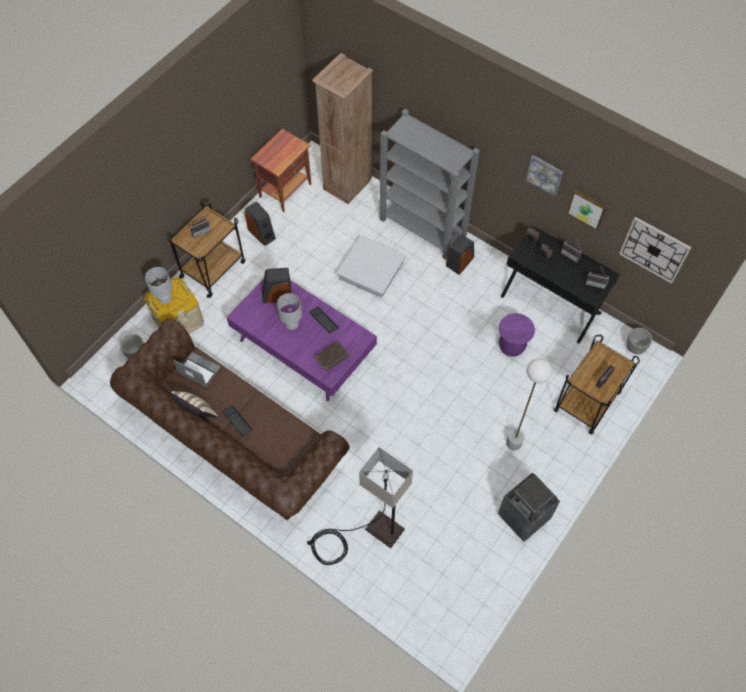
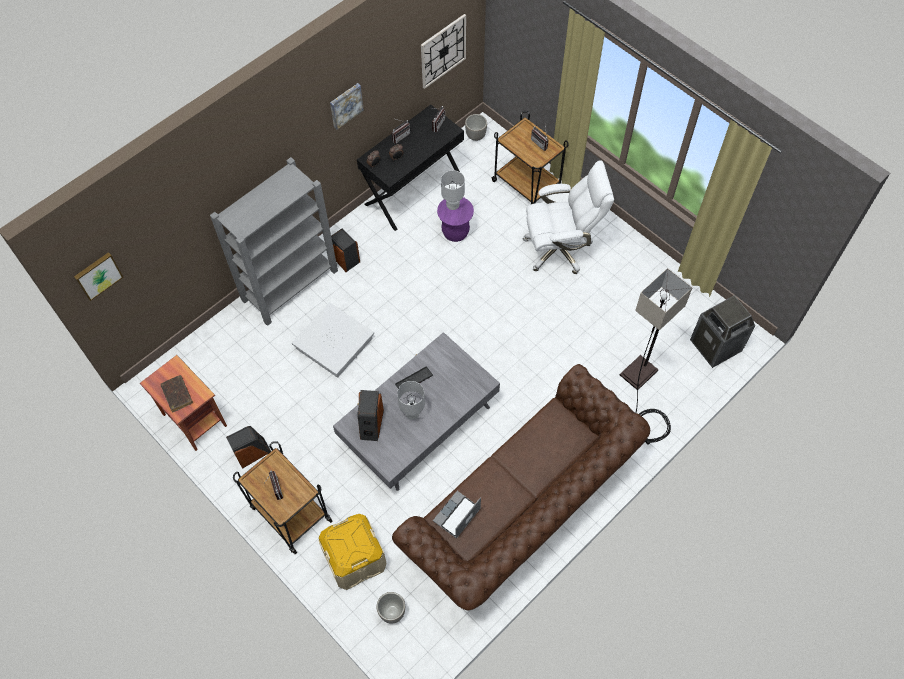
camera: 80 degrees left, 0 degrees up
(165, 298) = (351, 547): grey table lamp -> grey table lamp (453, 204)
(197, 413) = (511, 521): beige pillow -> none
(237, 421) = (526, 479): keyboard -> none
(304, 346) = (418, 423): purple coffee table -> grey coffee table
(332, 358) = (462, 377): brown book -> brown book (177, 395)
(347, 185) = (207, 351): brown cabinet -> none
(513, 443) = (560, 250): white floor lamp -> white office chair
(523, 517) = (635, 257): trash can -> trash can (715, 346)
(587, 208) = (387, 87): picture -> picture (97, 275)

